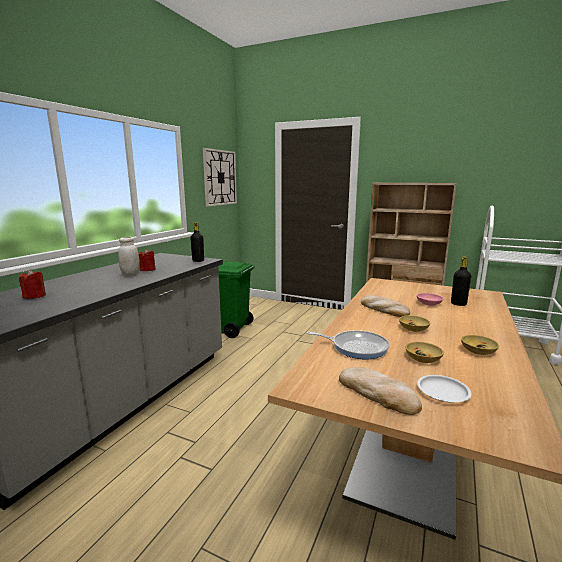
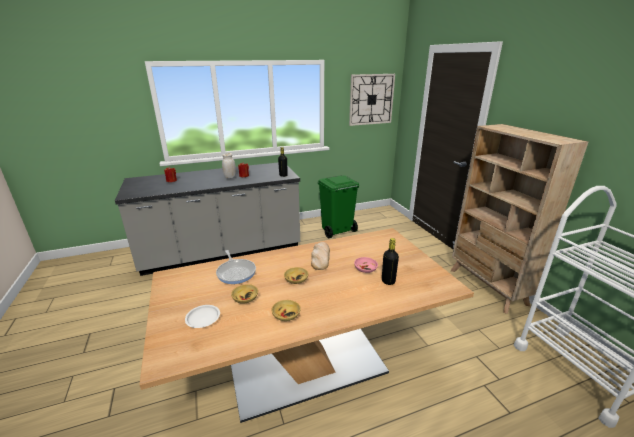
camera: 45 degrees right, 10 degrees up
(378, 393) = (181, 299): bread -> none

